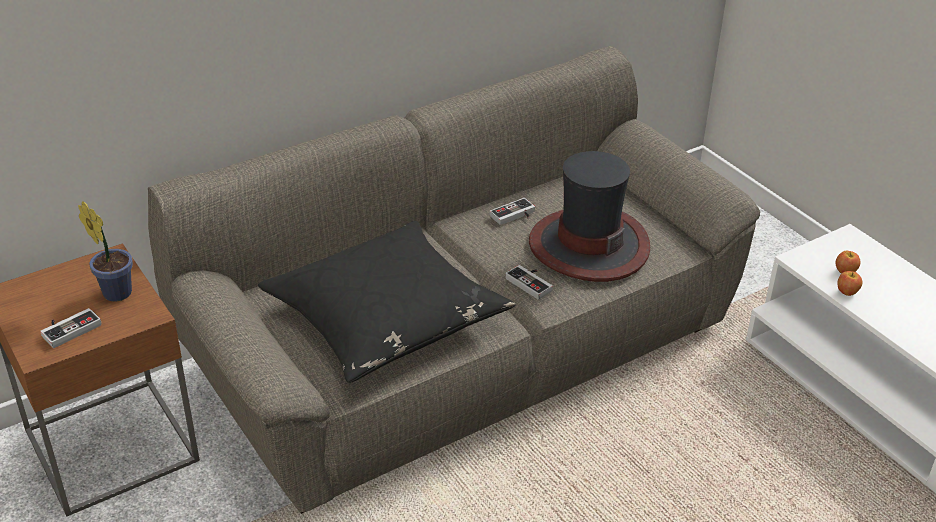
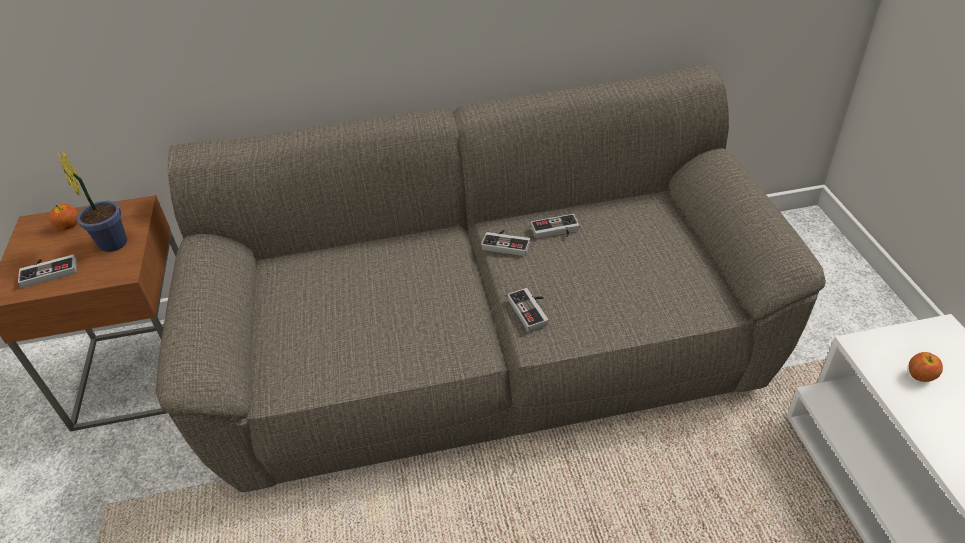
camera: 25 degrees right, 5 degrees up
(386, 317) = (367, 316): black pillow -> none
(476, 233) = (507, 243): none -> game controller
(588, 245) = (615, 280): hat -> none
(847, 291) = (912, 404): apple -> apple (69, 226)

